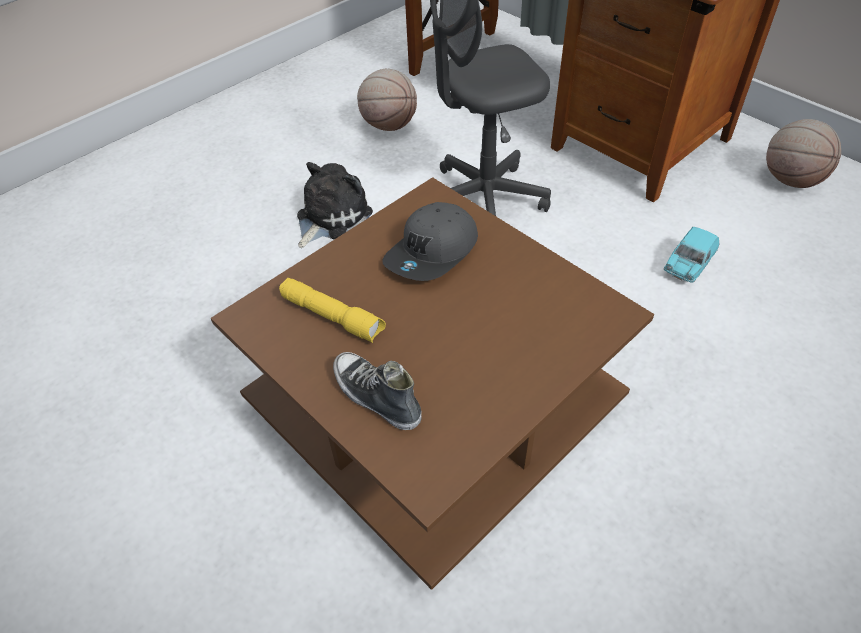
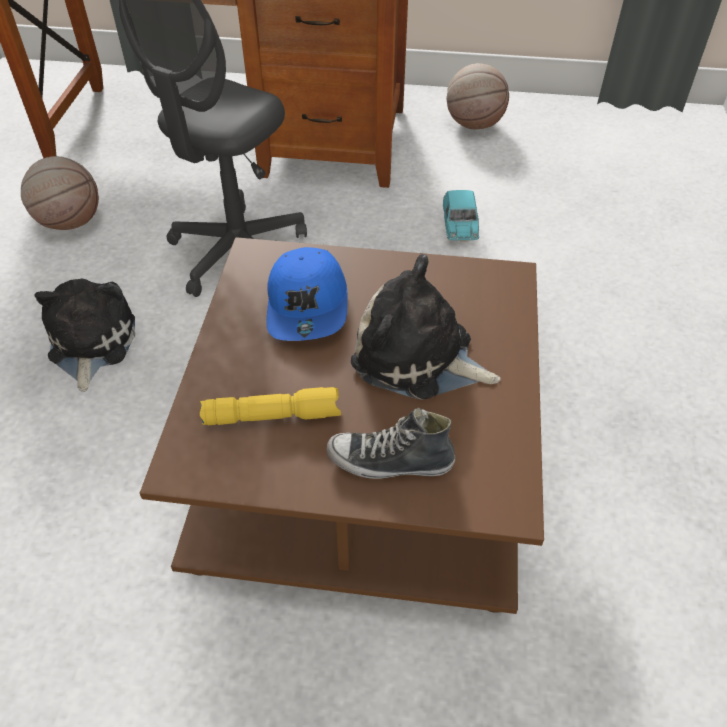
camera: 40 degrees left, 0 degrees up
(433, 253) = (308, 306): grey cap -> blue cap
(474, 335) = (418, 357): none -> plush toy

